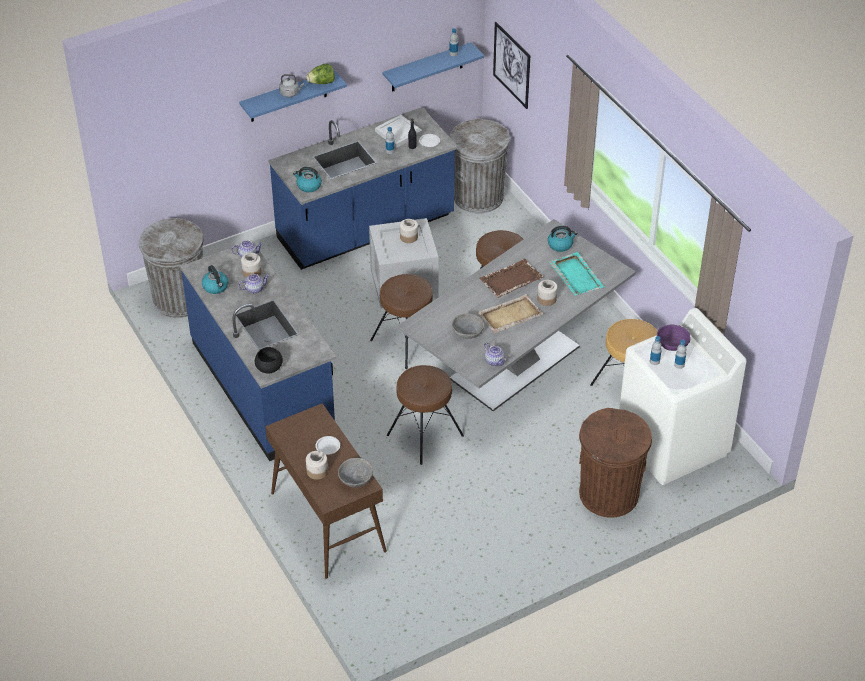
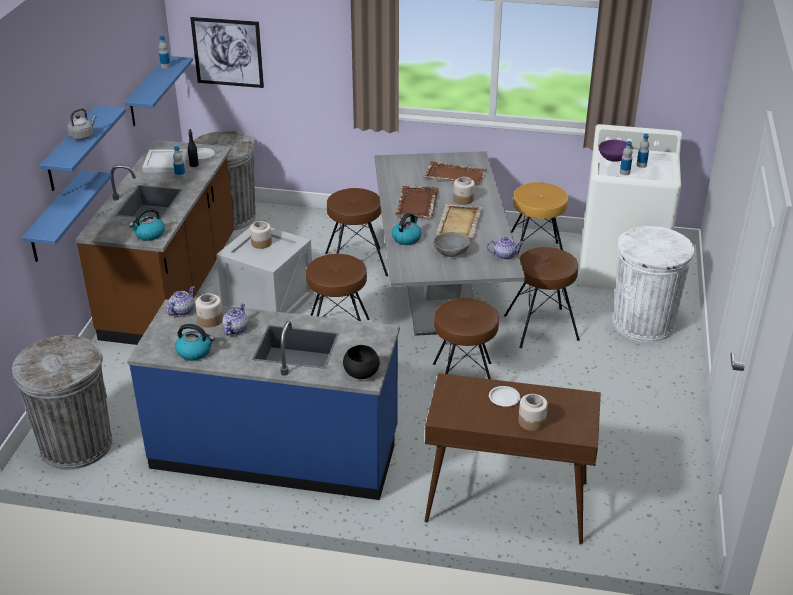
camera: 50 degrees left, 10 degrees down
(250, 140) = (56, 217): none -> blue shelf
(322, 83) = (100, 117): lettuce -> none
(356, 479) = (570, 402): grey bowl -> none
(366, 229) = (172, 287): blue counter -> brown counter
(536, 440) = (541, 328): none -> brown stool
(560, 244) = (409, 165): kettle -> kettle (406, 238)
(576, 275) = (454, 175): turquoise tray -> brown tray
(609, 494) = (643, 323): brown trash can -> white trash can

